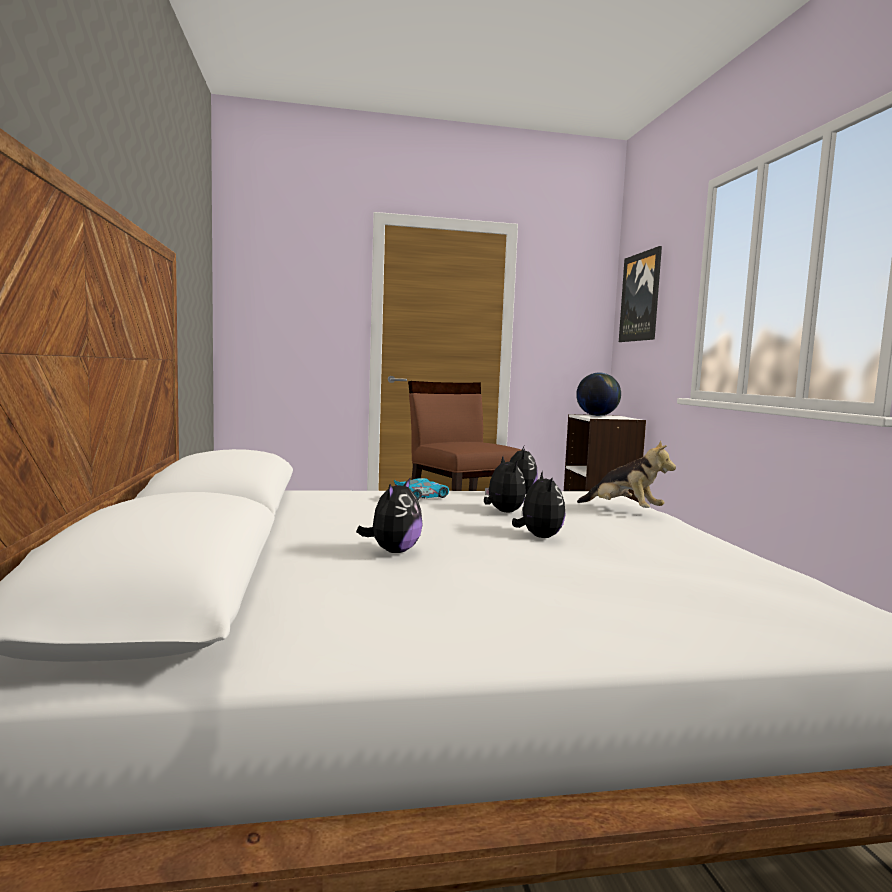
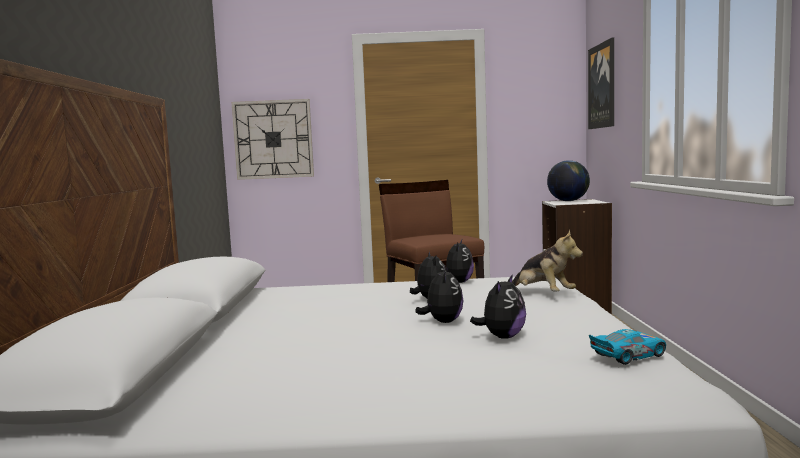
camera: 10 degrees right, 0 degrees up
(274, 322) = (273, 139): none -> wall clock
(393, 551) = (308, 338): plush toy -> plush toy (502, 337)
(422, 496) = (369, 288): toy car -> toy car (628, 355)

